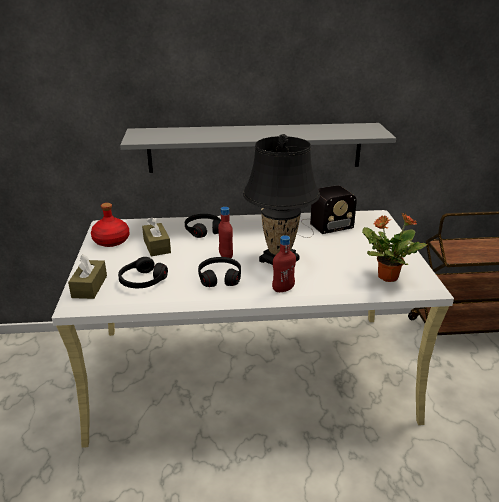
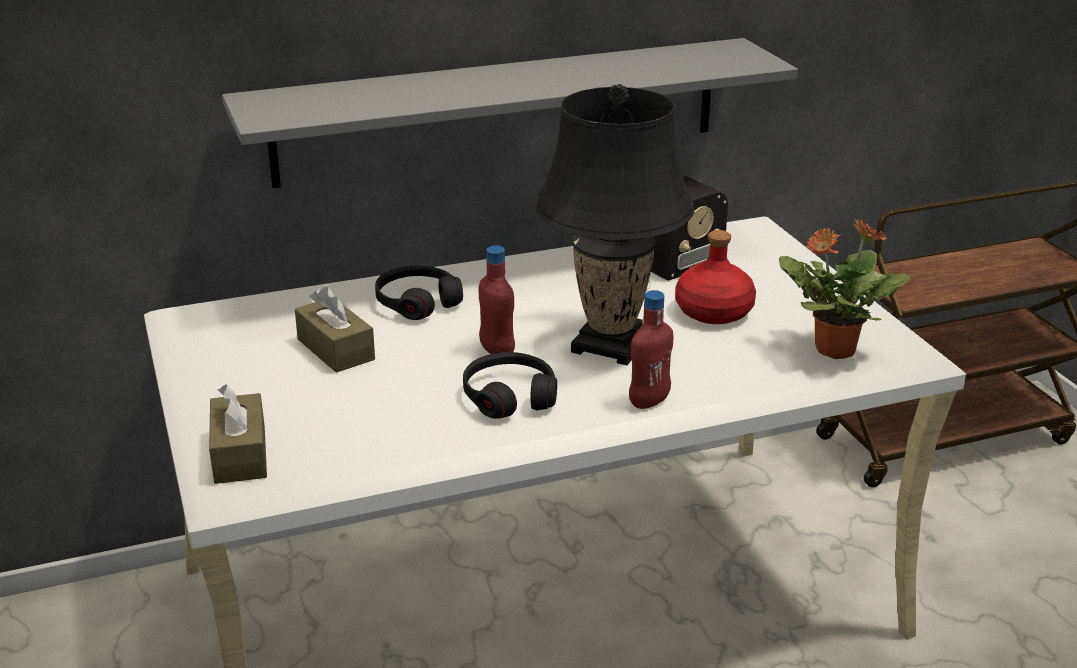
camera: 15 degrees left, 0 degrees up
(112, 241) = (226, 351): red bottle -> red bottle (714, 311)
(142, 281) = (349, 426): black headphones -> none

